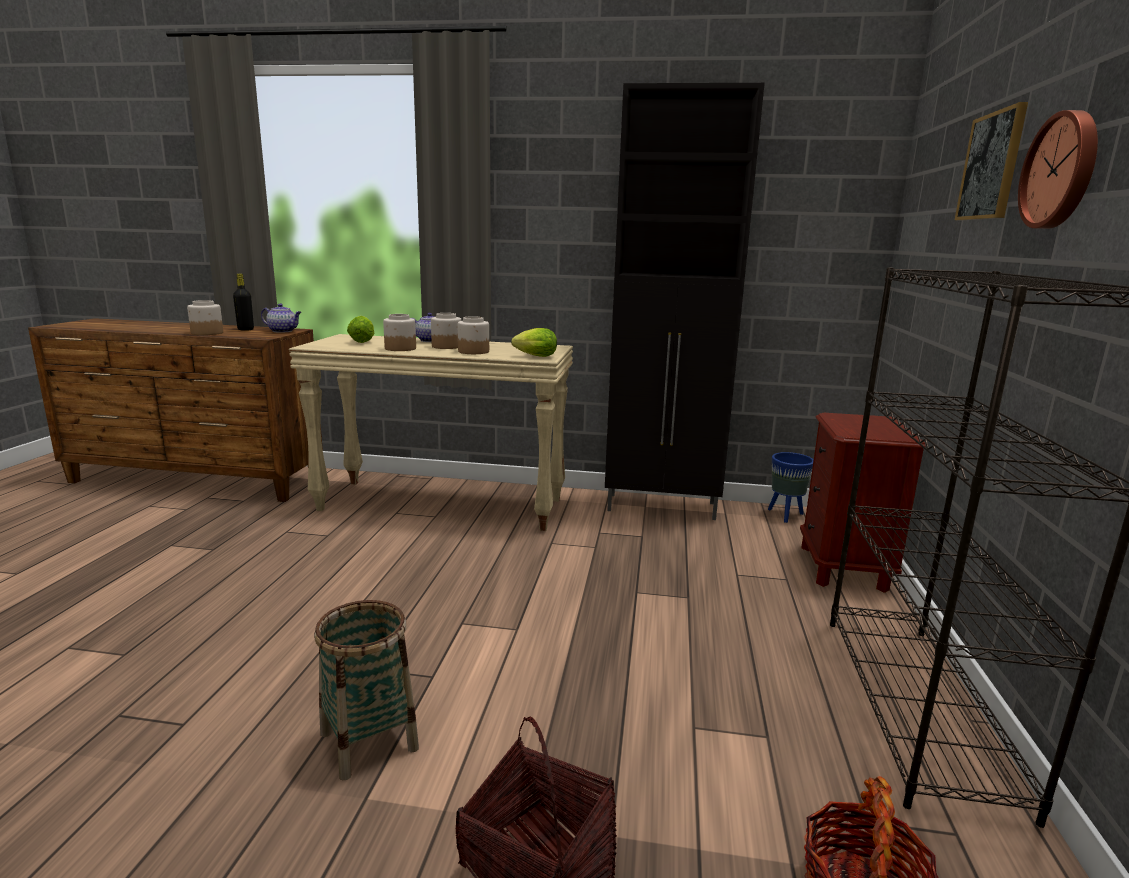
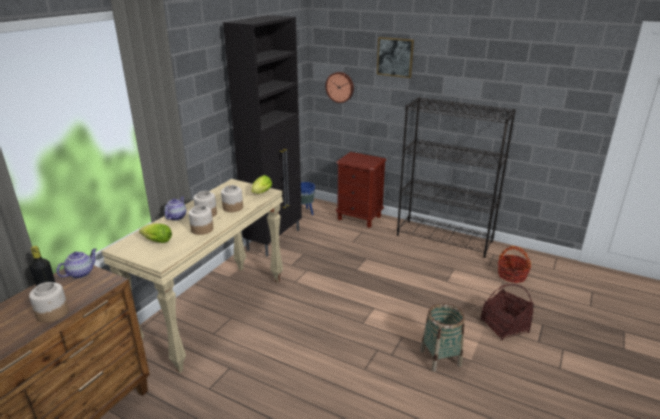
camera: 70 degrees left, 10 degrees up
(1062, 171) = (442, 68): wall clock -> wall clock (340, 87)

